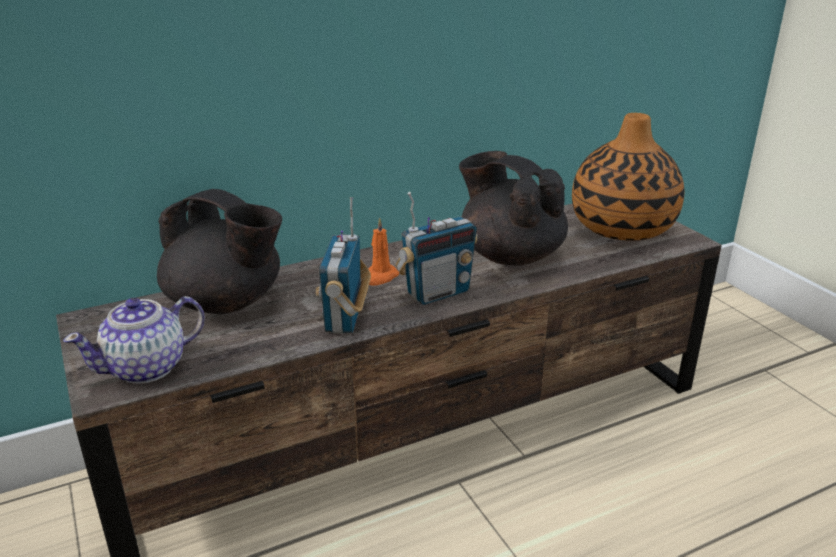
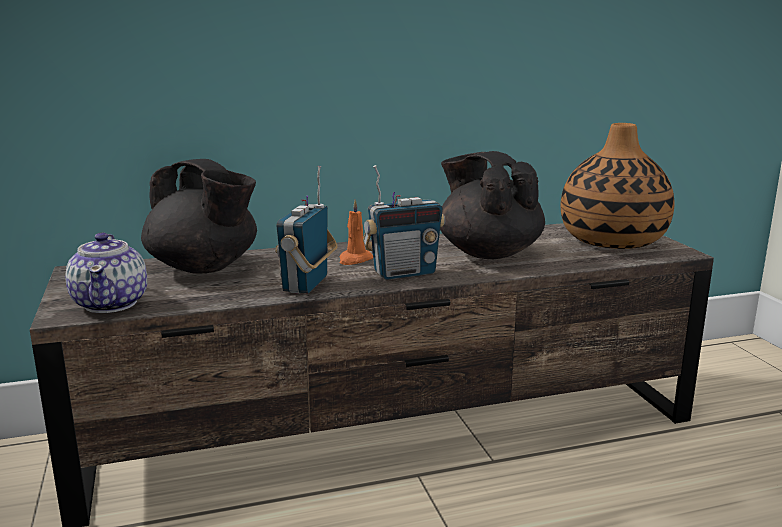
camera: 10 degrees right, 10 degrees down
(147, 368) = (111, 303): teapot -> teapot turned 75 degrees counterclockwise

